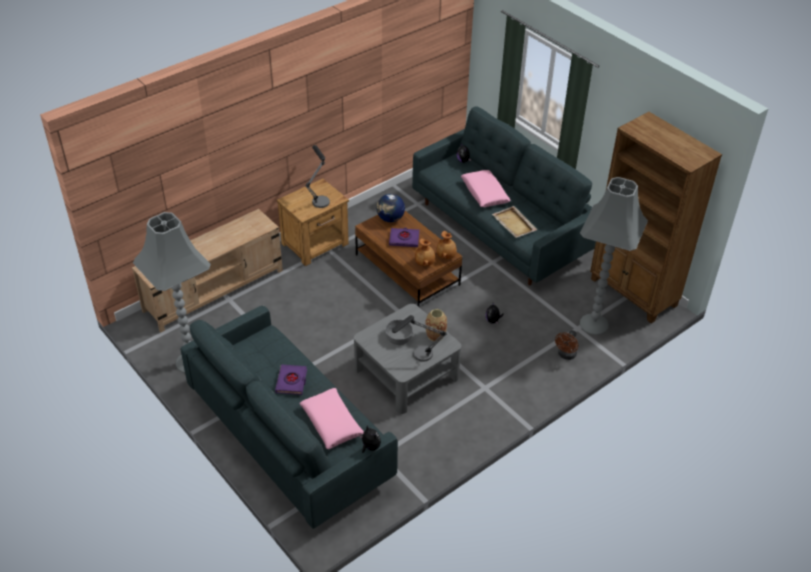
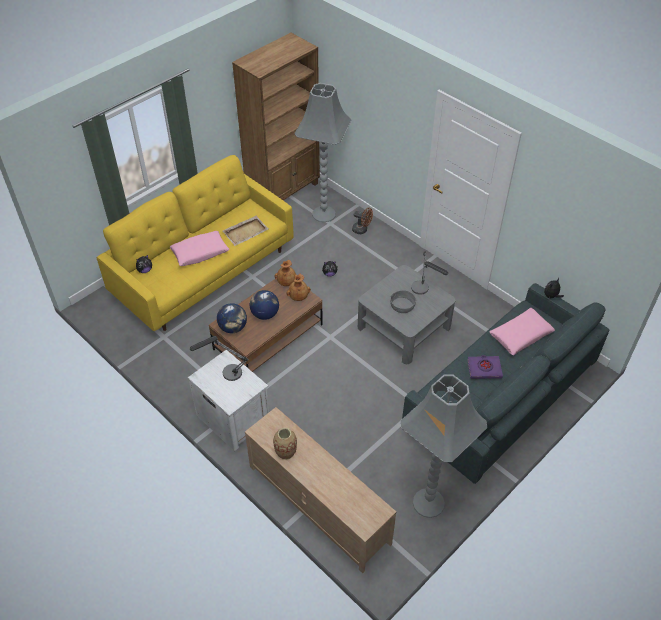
camera: 95 degrees left, 5 degrees up
(316, 244) = (233, 418): brown nightstand -> white nightstand
(404, 239) = (265, 314): purple book -> globe
(435, 335) = (396, 281): vase -> vase (286, 452)
(499, 229) = (204, 272): grey sofa -> yellow sofa

